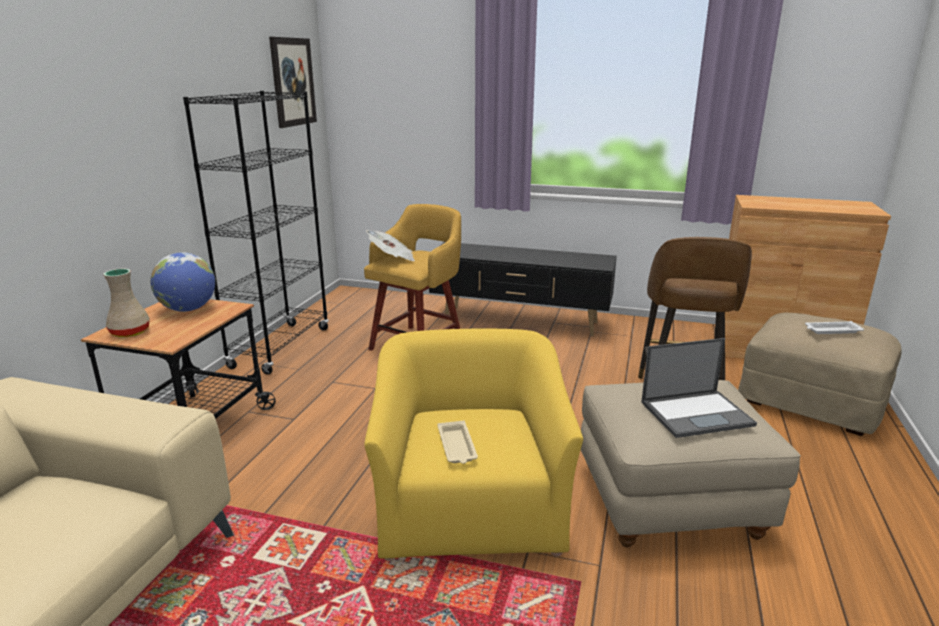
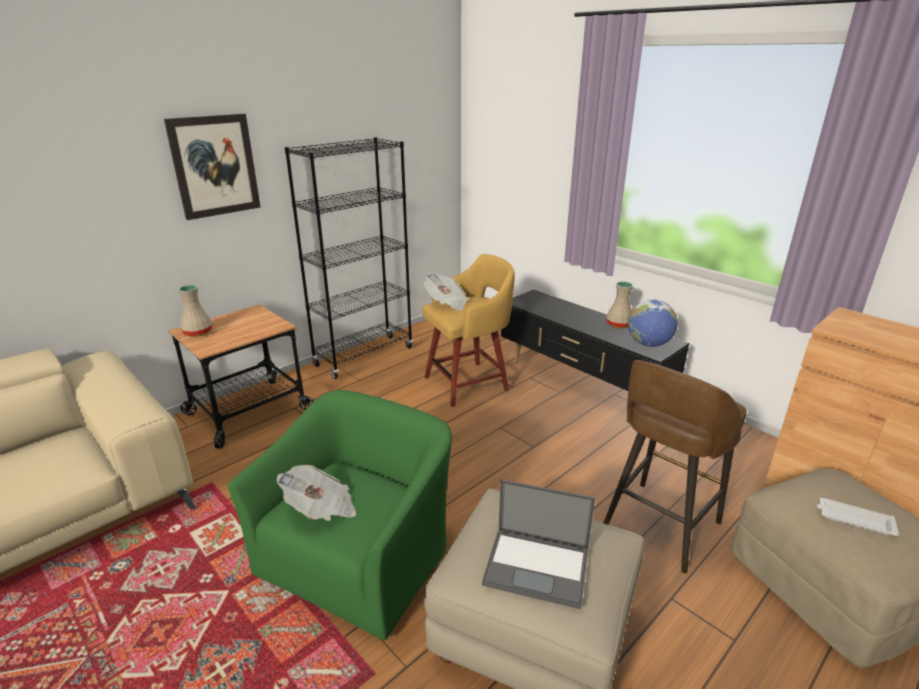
camera: 30 degrees right, 5 degrees up
(188, 309) = (252, 321): globe -> globe (648, 344)
(293, 82) = (419, 126): picture -> picture (215, 166)
(457, 446) = (321, 509): beige tray -> newspaper
(470, 508) = (359, 559): yellow armchair -> green armchair
(551, 253) = (619, 325): none -> beige vase

